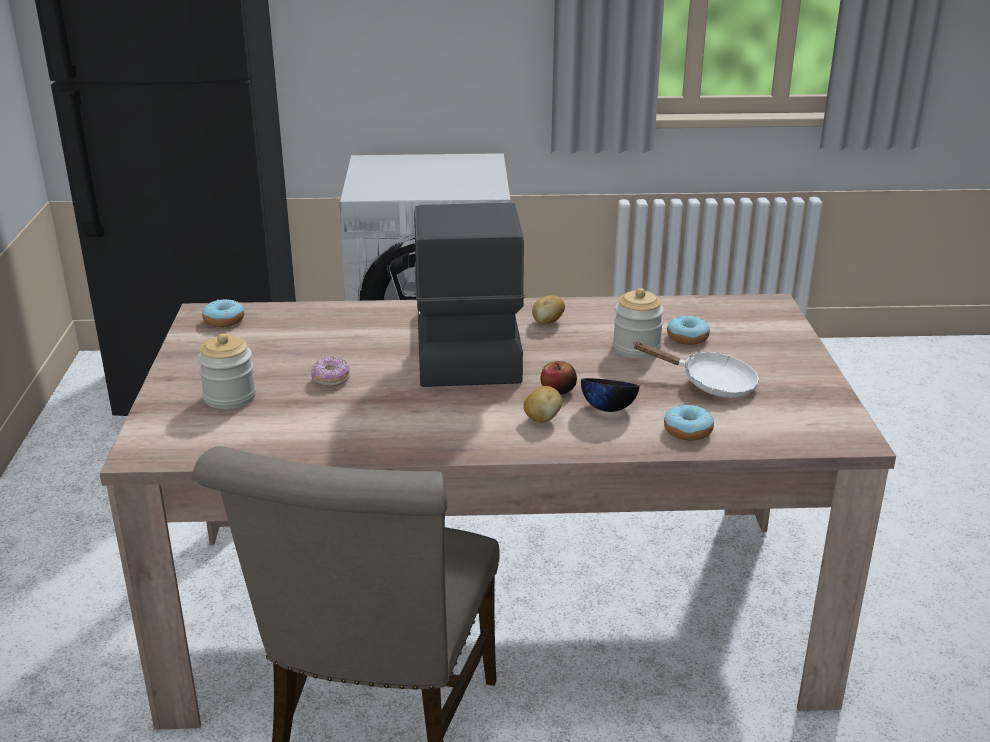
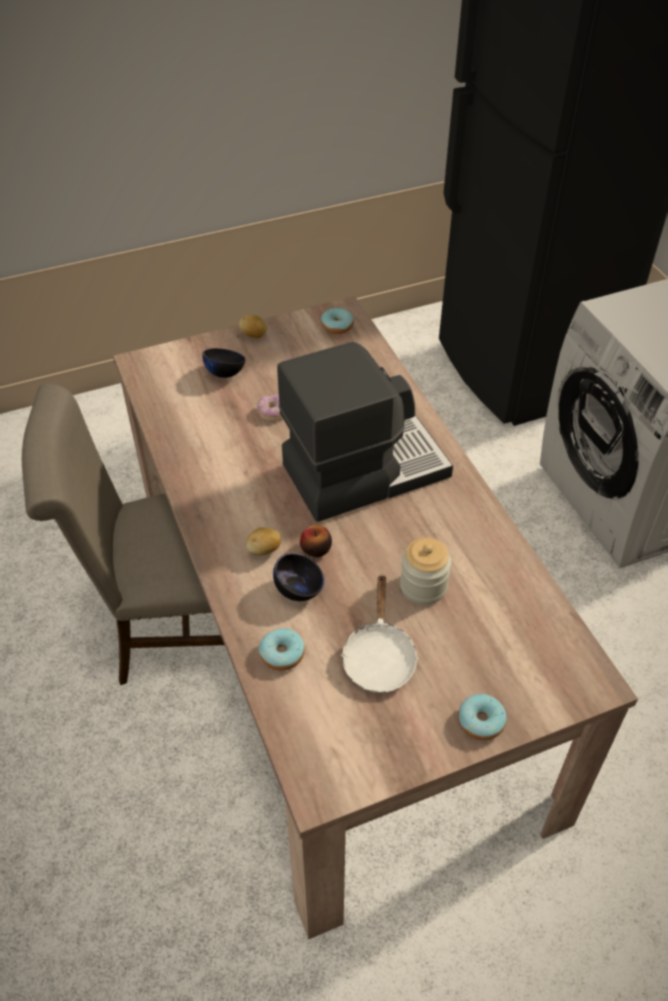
camera: 70 degrees right, 20 degrees up
(230, 397) = (225, 373): jar -> black bowl
(547, 322) = (441, 510): potato -> potato (254, 335)
(687, 338) = (467, 622): donut -> donut (480, 722)

